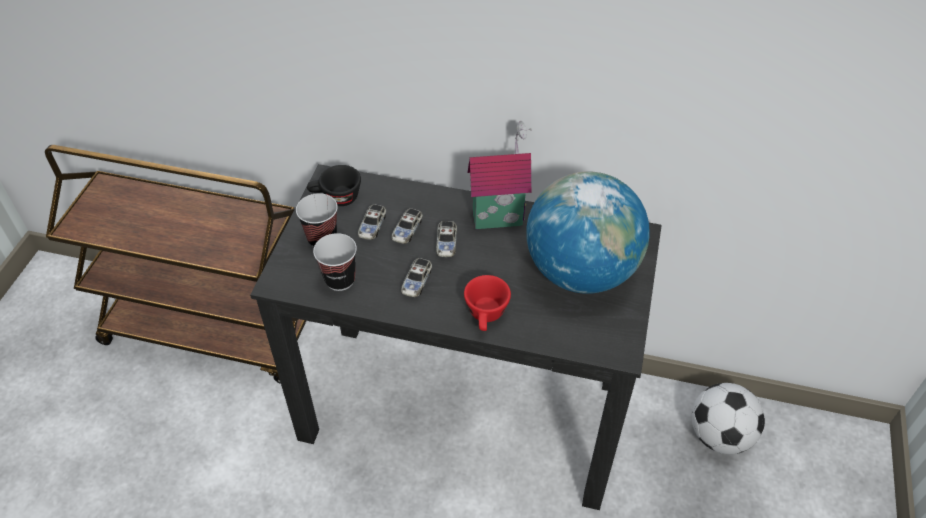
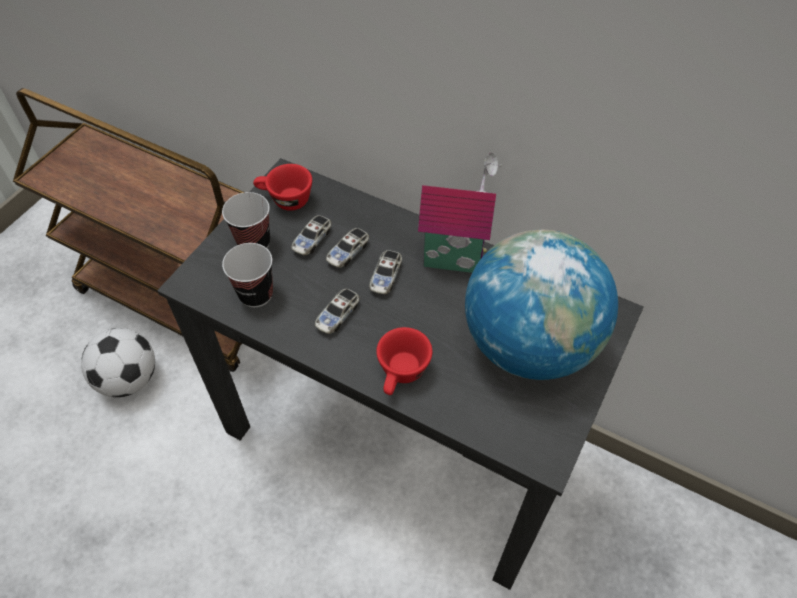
camera: 15 degrees right, 5 degrees up
(336, 198) = (285, 200): black cup -> red cup
(719, 435) = (667, 539): football -> football (129, 379)

